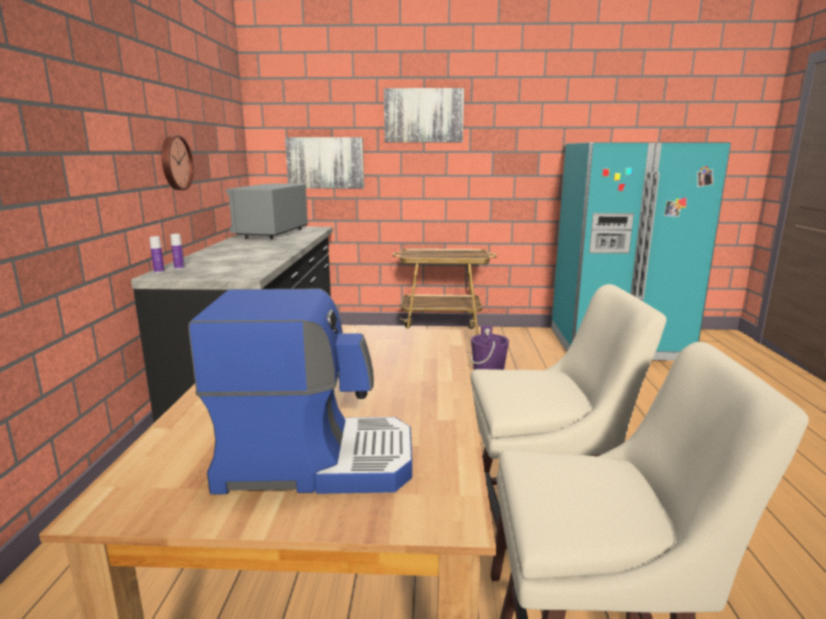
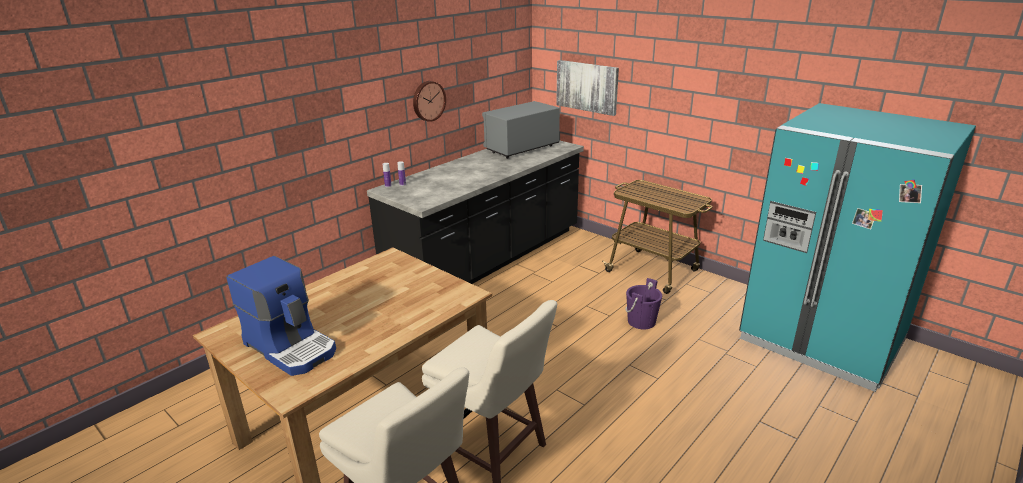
camera: 40 degrees right, 10 degrees up
(423, 115) = (673, 53): picture -> none

